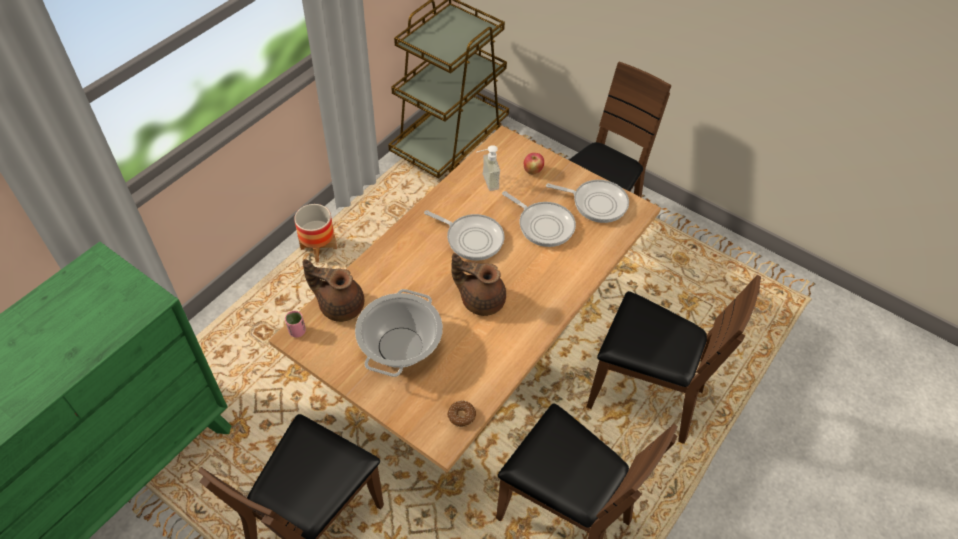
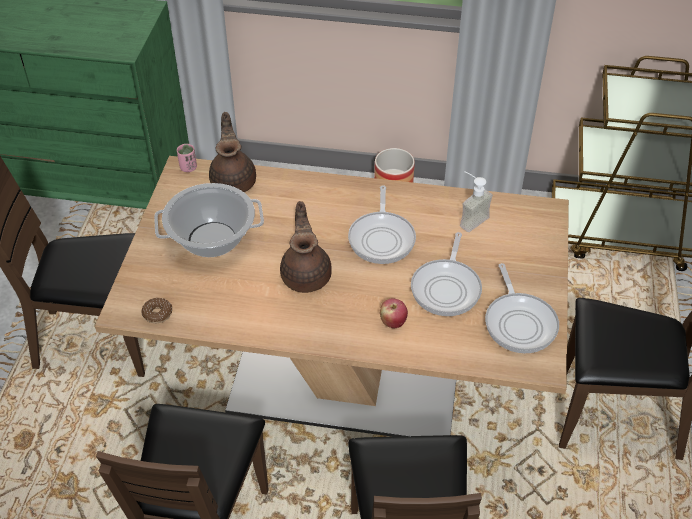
camera: 65 degrees right, 5 degrees down
(532, 171) = (521, 250): apple -> apple (393, 322)

